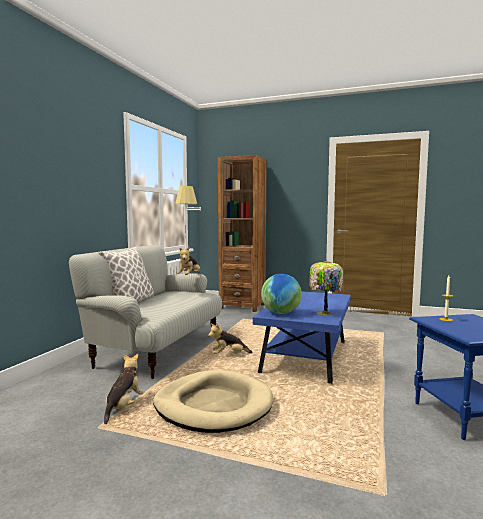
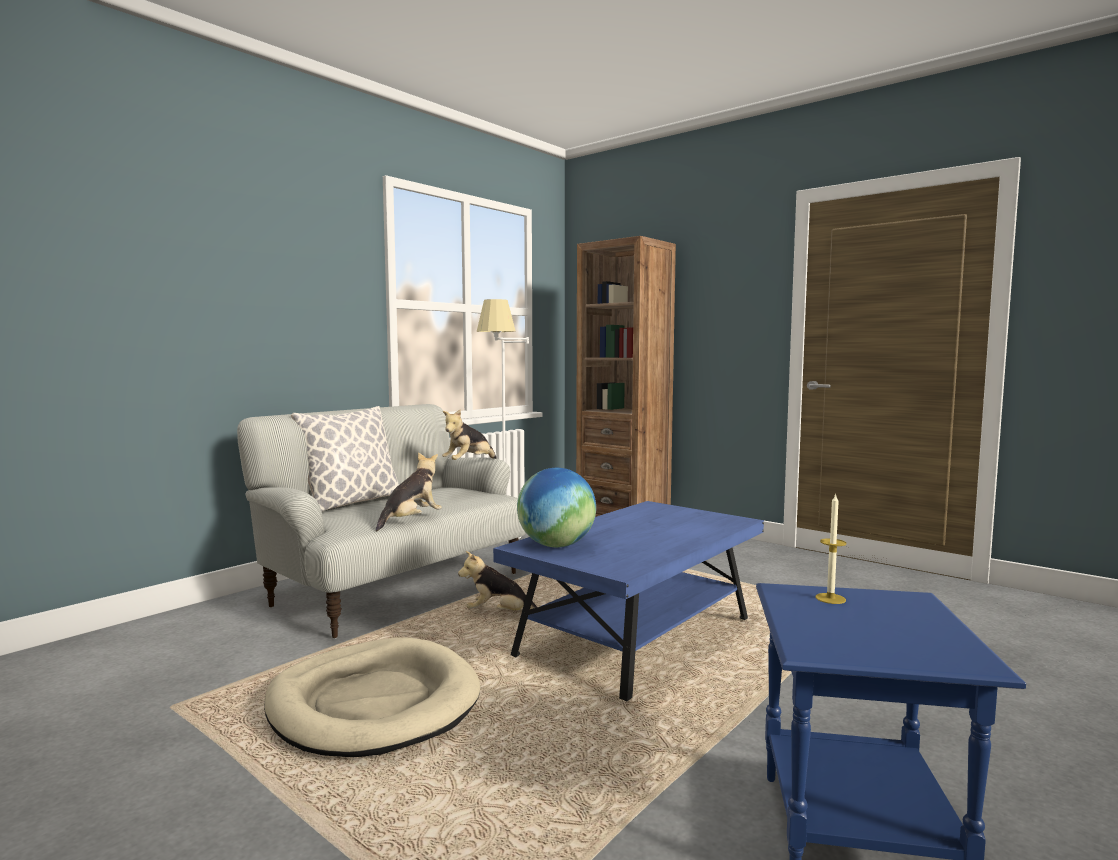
camera: 20 degrees right, 0 degrees up
(124, 407) = (242, 679): plush toy -> plush toy (411, 521)
(324, 313) = (640, 554): table lamp -> none

